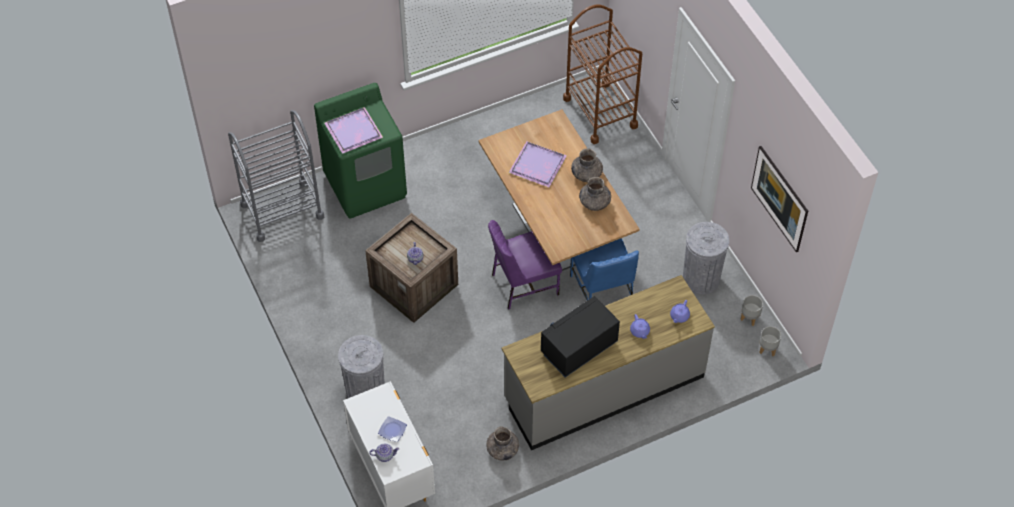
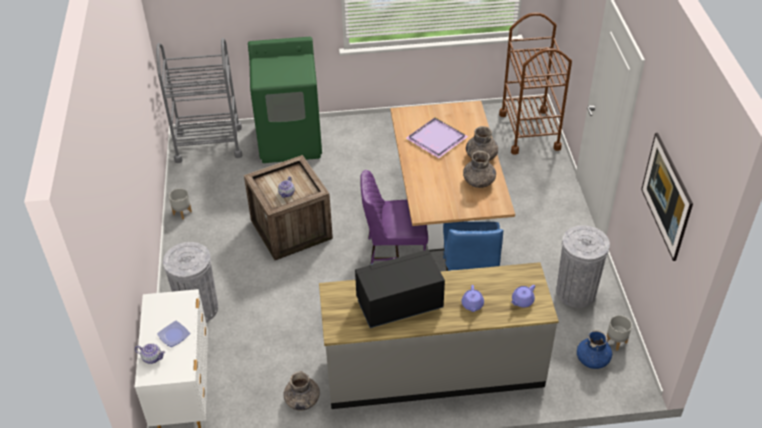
camera: 20 degrees right, 10 degrees down
(354, 131) = (275, 71): purple tray -> none
(735, 340) = (593, 359): none -> blue vase
(767, 349) = (625, 378): grey planter -> grey planter (182, 213)

